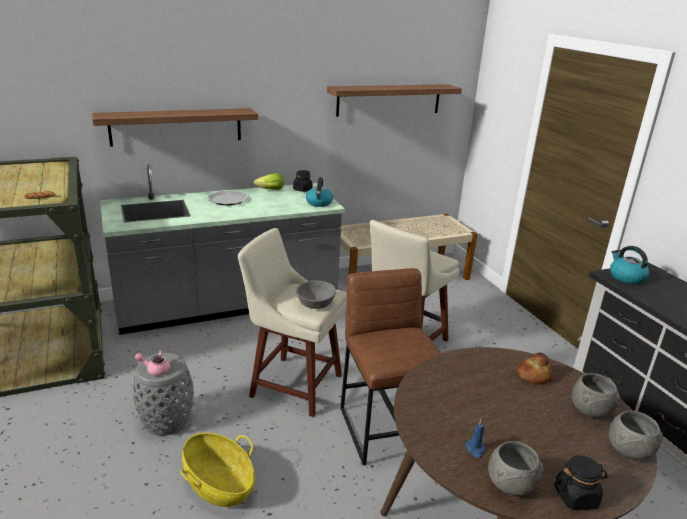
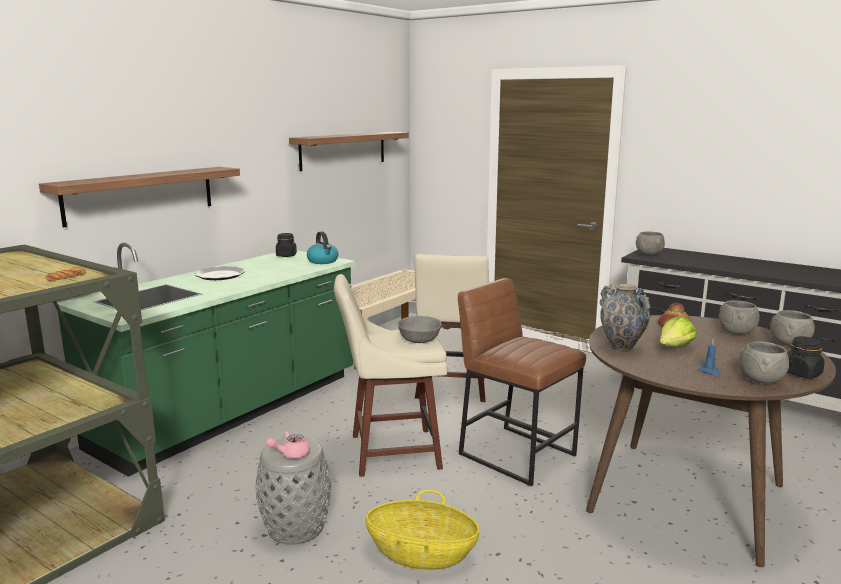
camera: 30 degrees left, 10 degrees down
(228, 305) = (233, 411): grey counter -> green counter
(270, 190) = (252, 261): lettuce -> lettuce (675, 347)
(434, 384) = (621, 348): none -> vase
(626, 277) = (649, 255): kettle -> grey bowl

